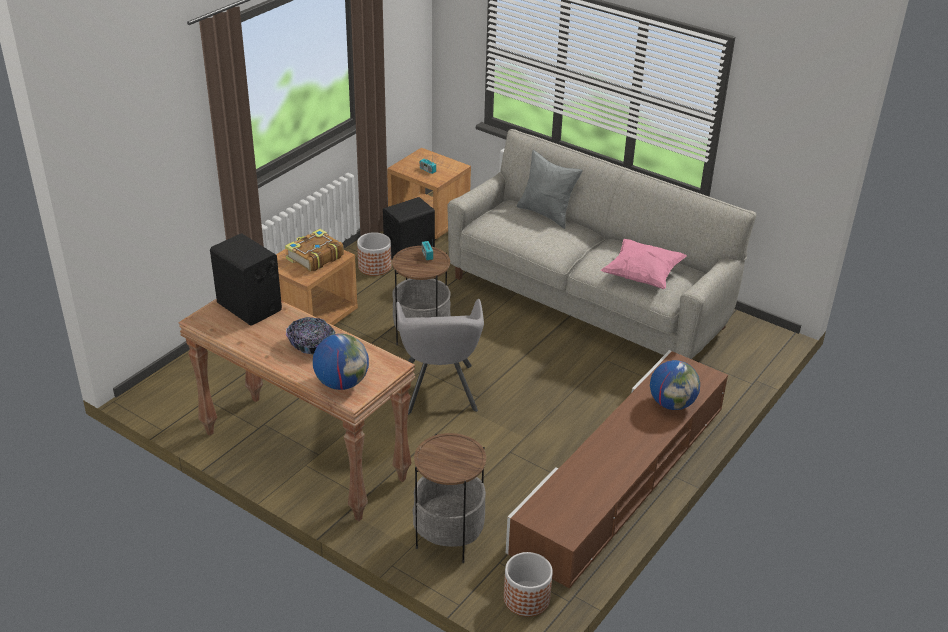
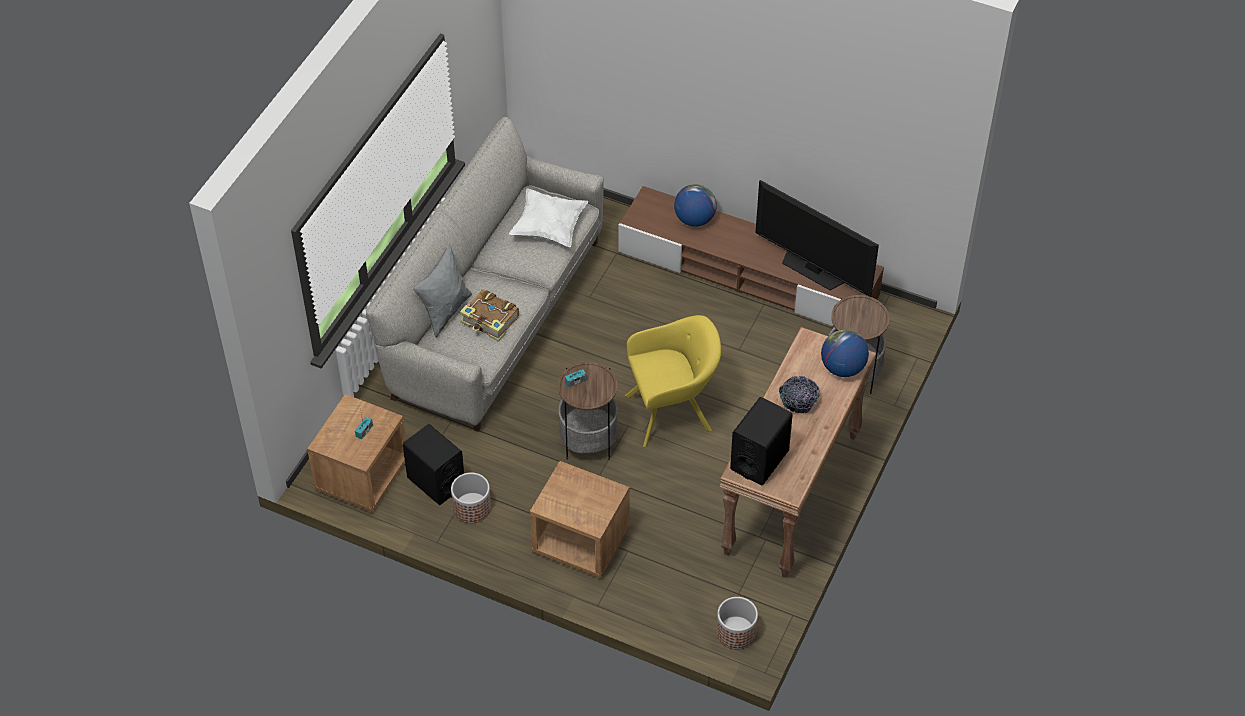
camera: 100 degrees left, 15 degrees up
(314, 257) = (575, 493): book -> book (490, 321)
(440, 392) = (672, 412): grey armchair -> yellow armchair
(526, 598) = (896, 319): planter -> planter (735, 633)
(579, 485) = (813, 269): none -> television
(642, 276) = (549, 228): pink pillow -> white pillow

